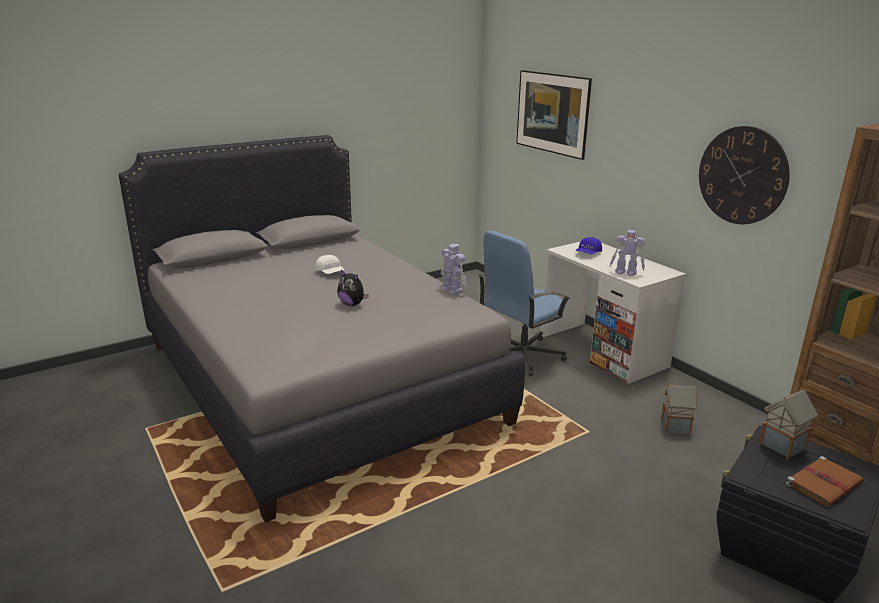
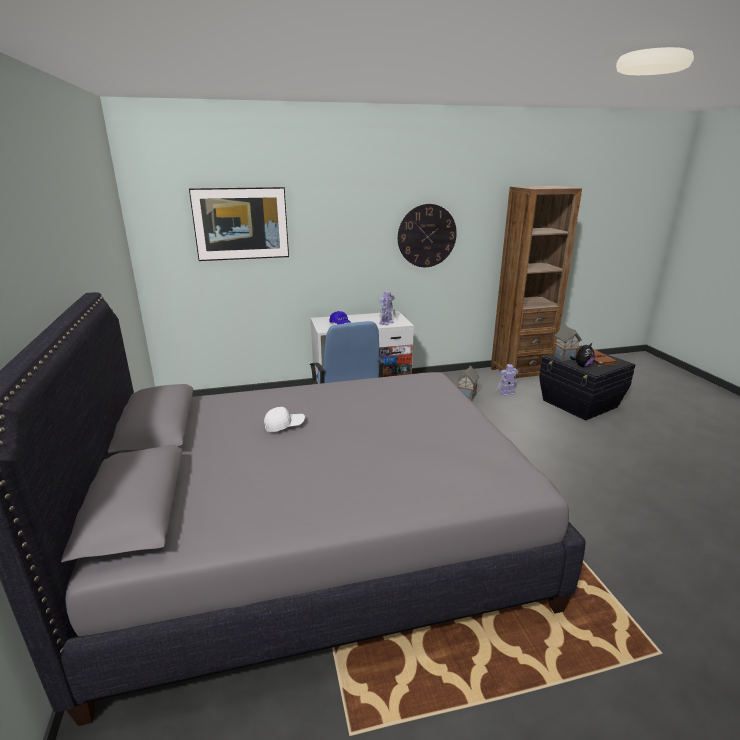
camera: 70 degrees left, 0 degrees up
(352, 304) = (381, 424): plush toy -> plush toy (582, 366)
(452, 289) = (376, 378): toy robot -> toy robot (506, 393)

